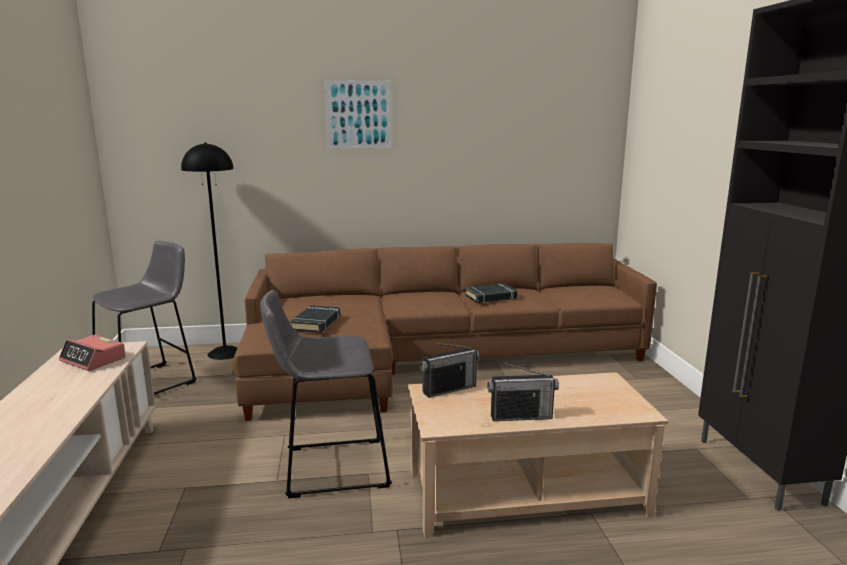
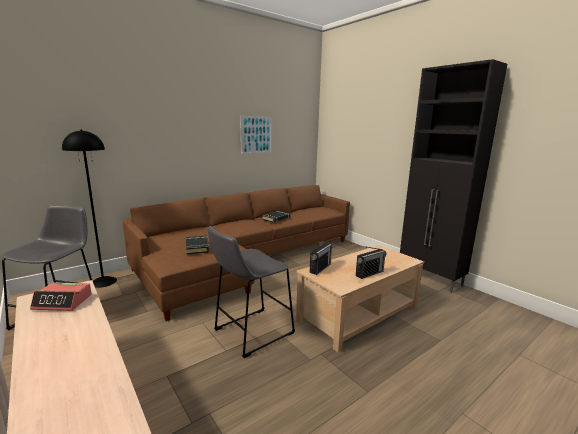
camera: 30 degrees left, 0 degrees up
(358, 115) = (184, 114): picture -> picture (256, 135)

